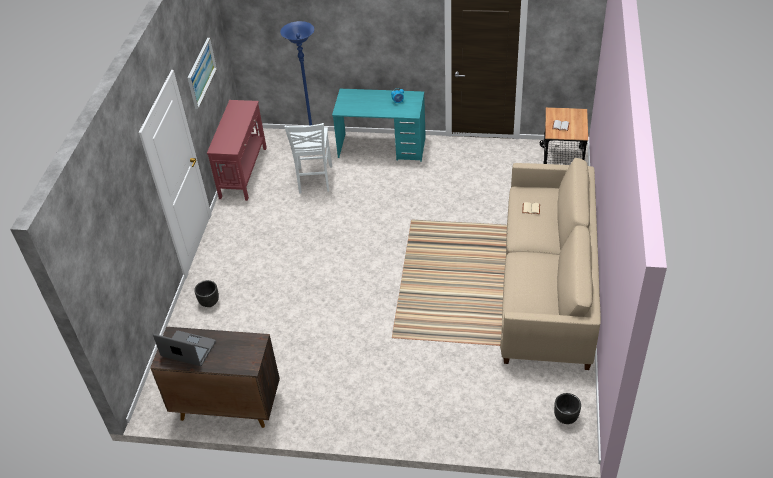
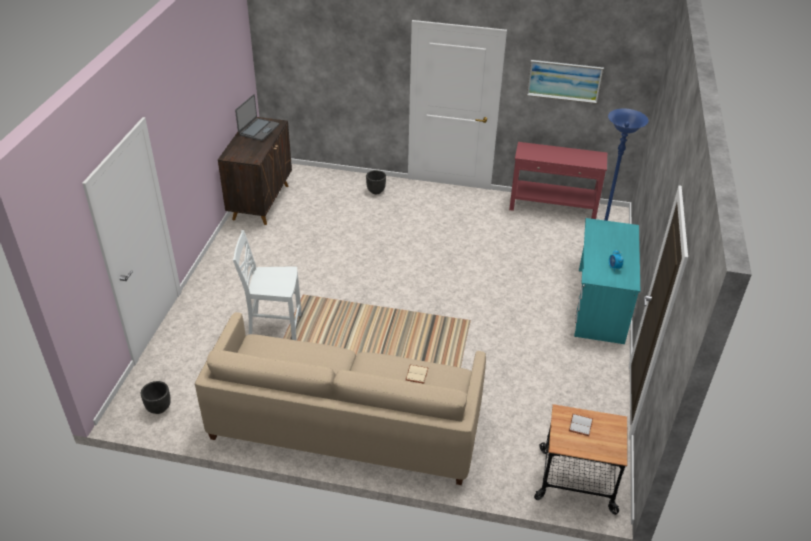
camera: 90 degrees right, 5 degrees down
(314, 180) = (540, 252): white chair -> white chair (274, 327)

